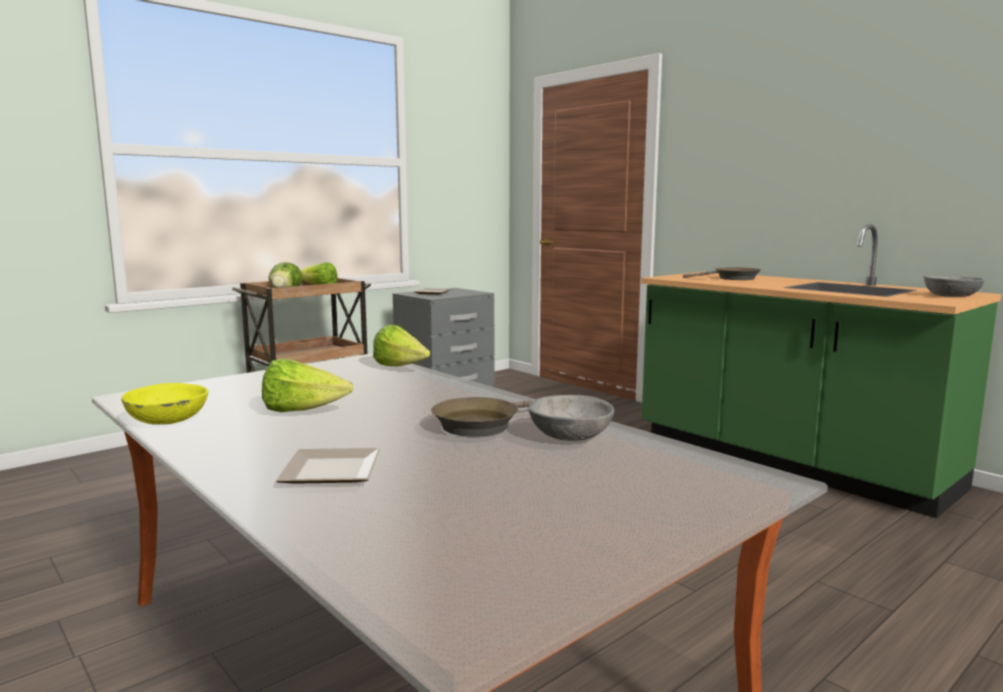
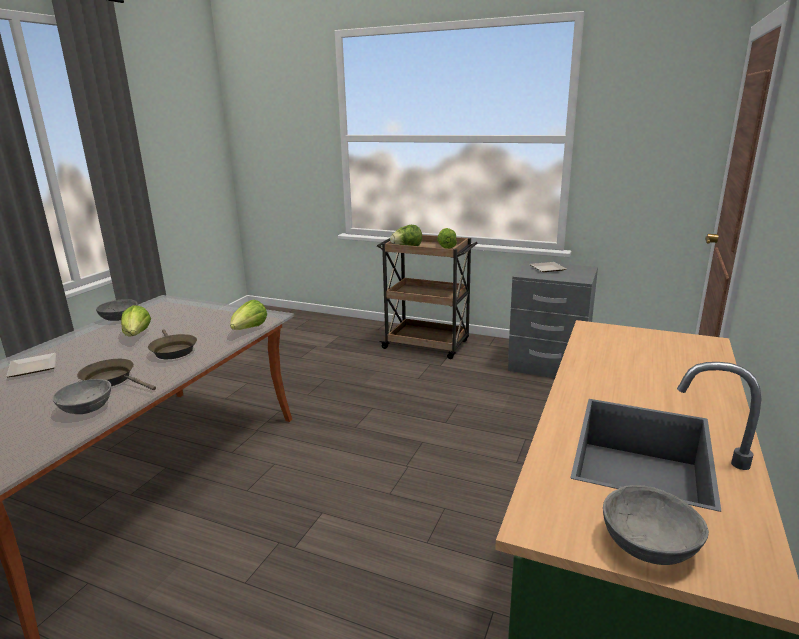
camera: 65 degrees right, 10 degrees up
(167, 420) = (119, 318): yellow bowl -> grey bowl
(732, 278) = (648, 362): brown frying pan -> brown frying pan (172, 350)

